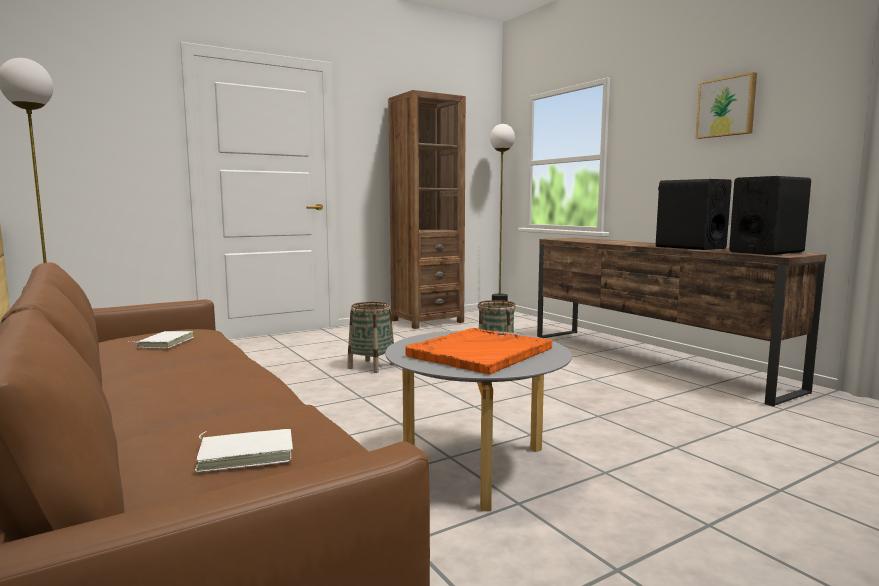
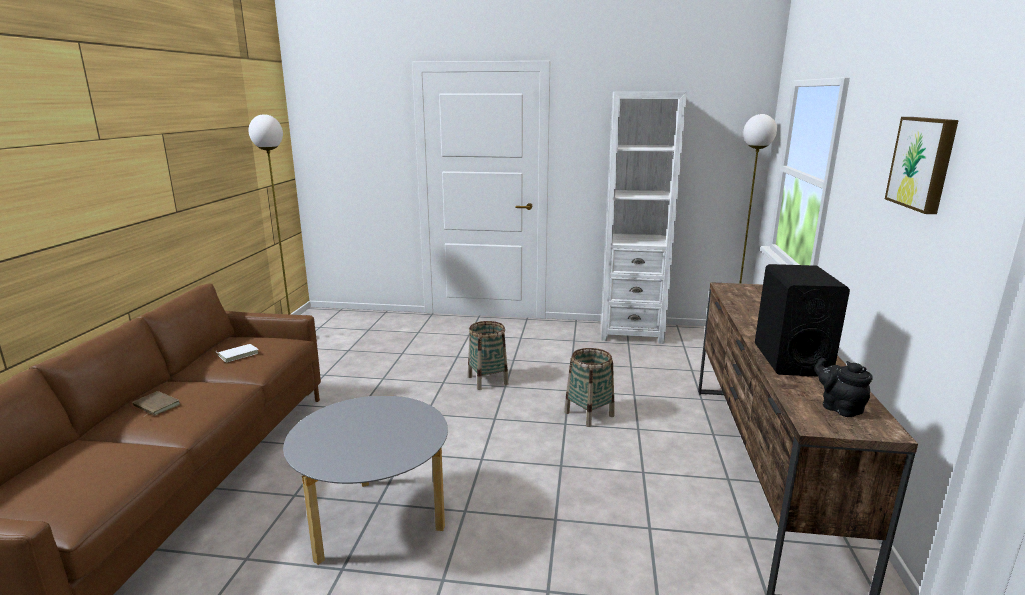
camera: 40 degrees right, 10 degrees up
(170, 388) = (155, 406): none -> brown book
(247, 453) = (58, 484): white book -> none
(427, 321) = (631, 332): brown bookcase -> white bookcase
(479, 352) = (360, 437): orange tray -> none
(766, 252) = (839, 408): black speaker -> black teapot

